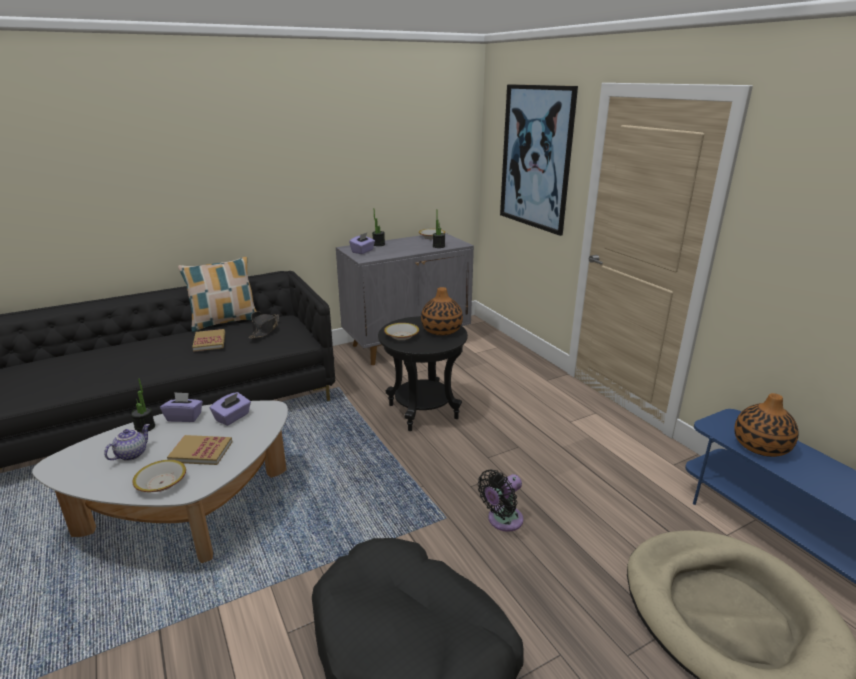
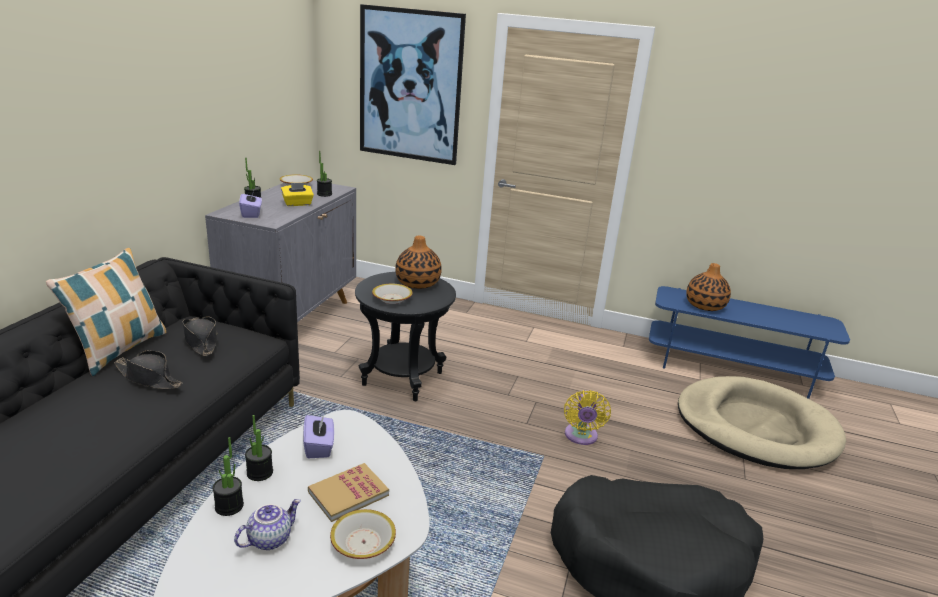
camera: 45 degrees left, 0 degrees up
(131, 454) = (269, 538): teapot -> teapot turned 60 degrees clockwise
(184, 417) = (260, 472): purple tissue box -> potted plant
(209, 342) = (149, 378): book -> black hat
(406, 250) = (297, 204): none -> yellow tissue box
(502, 520) = (581, 437): black fan -> yellow fan

